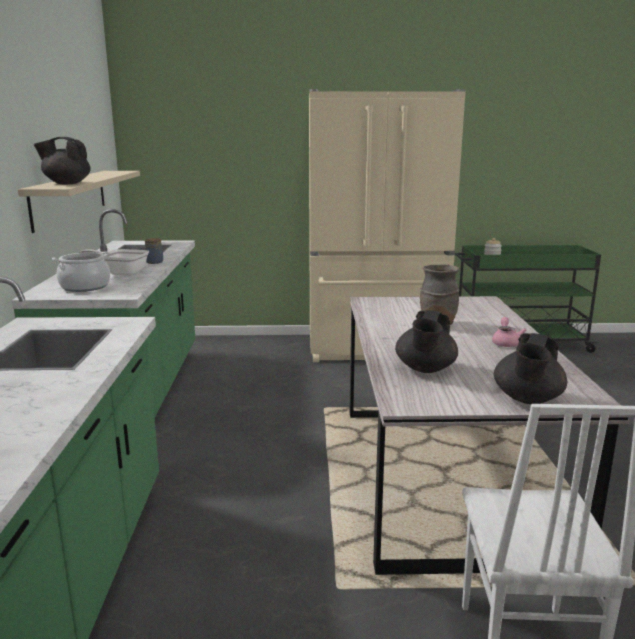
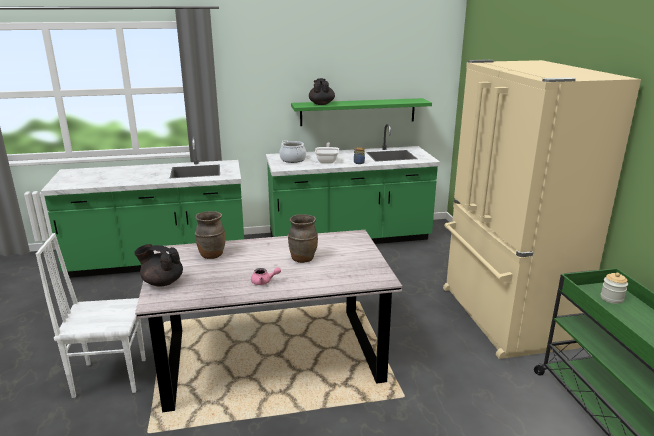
camera: 80 degrees right, 5 degrees up
(70, 197) = (358, 112): beige shelf -> green shelf
(425, 369) = (211, 255): black teapot -> brown vase

